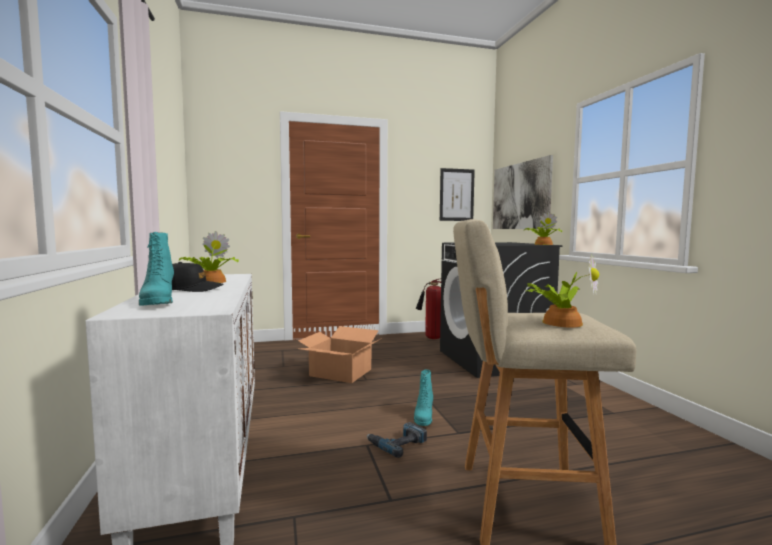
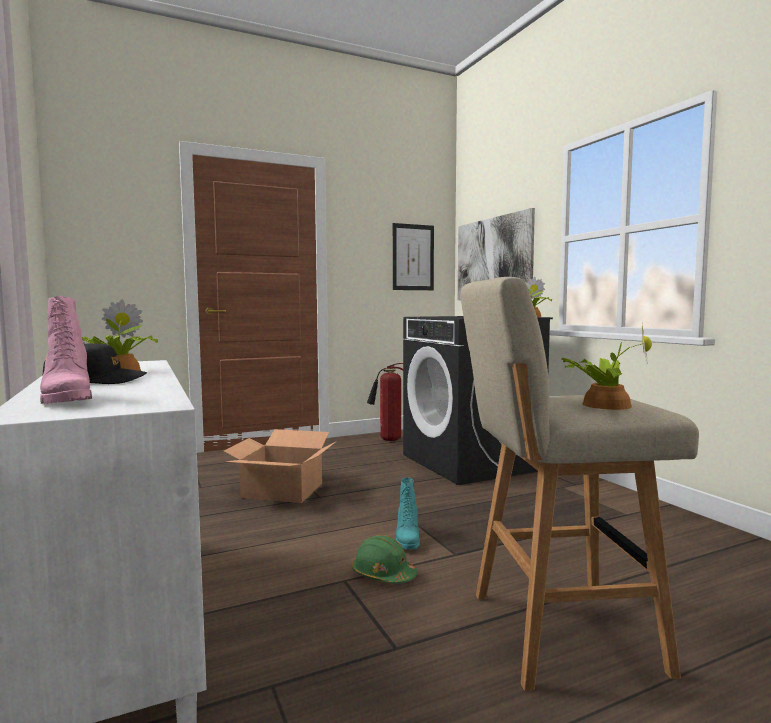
camera: 10 degrees left, 0 degrees up
(157, 302) = (66, 399): turquoise boot -> pink boot
(397, 443) = (383, 575): power drill -> green hard hat

